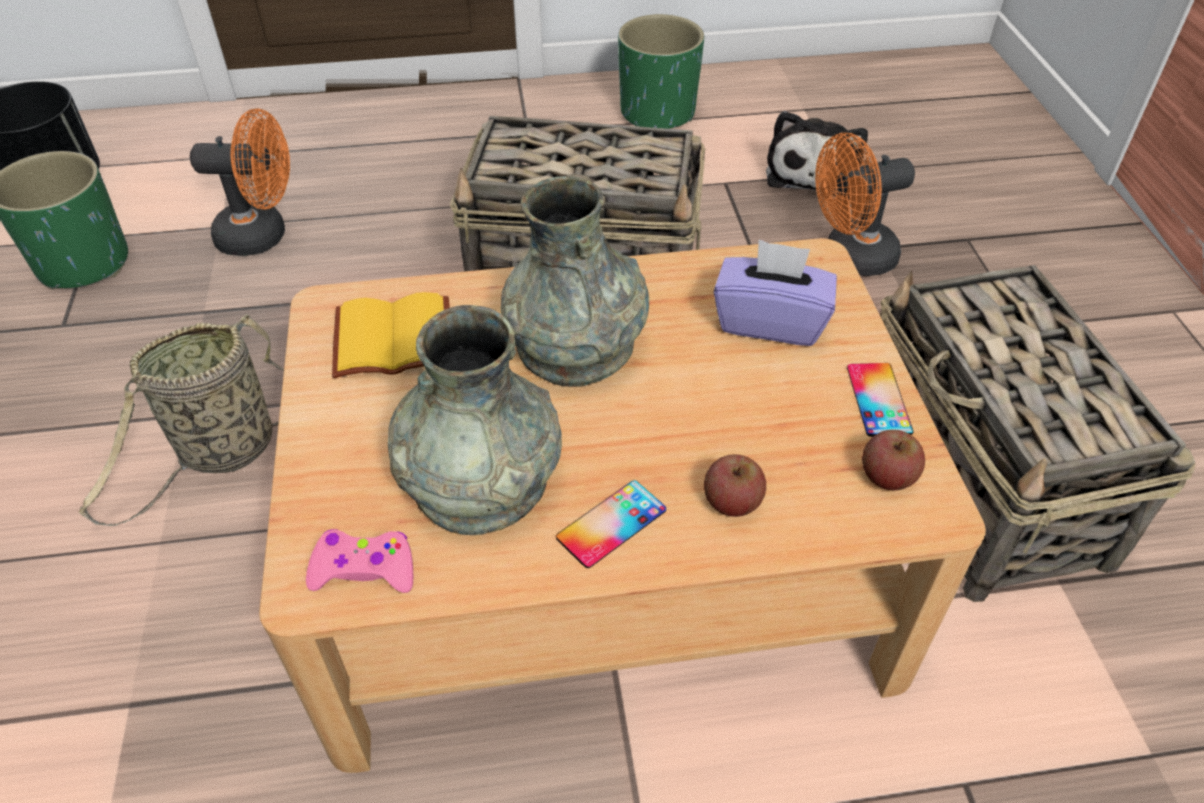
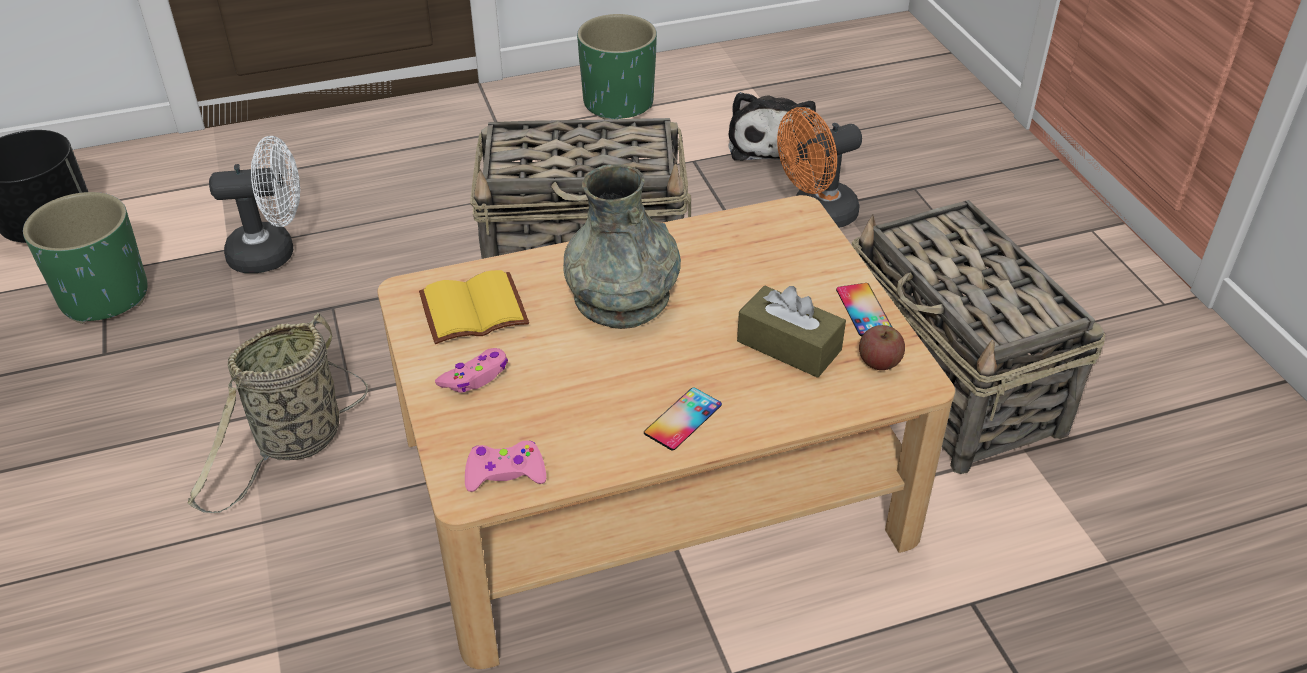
camera: 10 degrees left, 5 degrees down
(263, 235) = (273, 253): orange fan -> white fan
(369, 428) = (475, 377): none -> pink game controller
(479, 480) = (574, 402): grey vase -> none
(732, 501) = (769, 393): apple -> none
(770, 321) = (771, 263): purple tissue box -> none
(771, 437) = (789, 346): none -> brown tissue box

